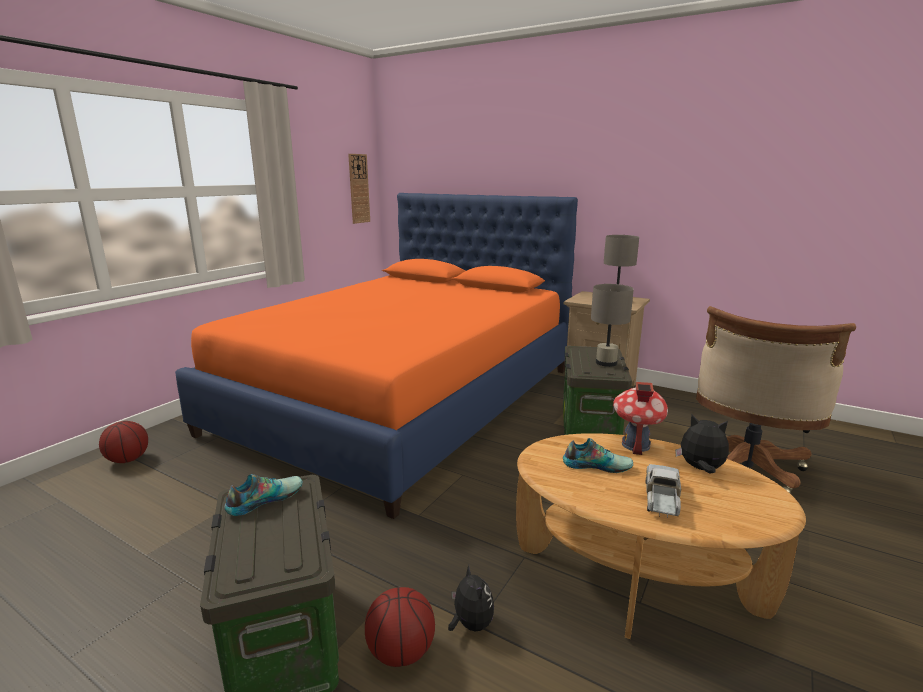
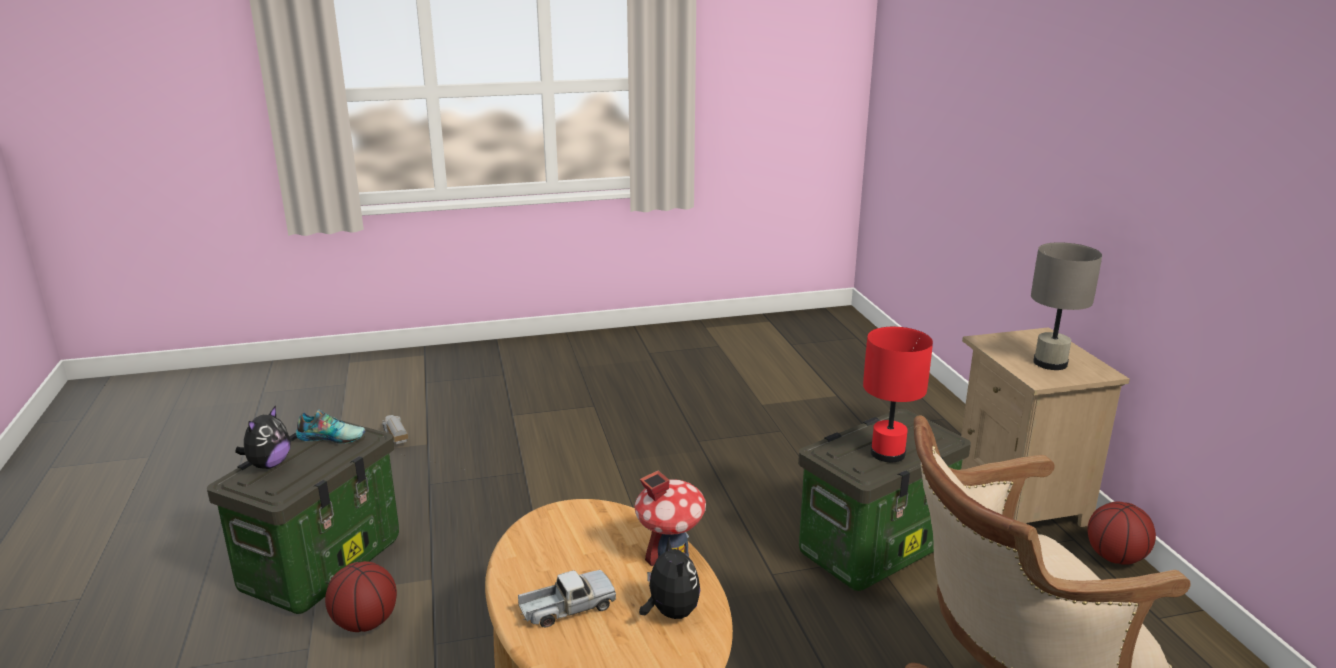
camera: 45 degrees right, 5 degrees up
(127, 460) = (420, 367): basketball -> basketball (1114, 557)
(189, 514) = (395, 437): none -> toy truck
(359, 189) = (824, 80): wall clock -> none
(404, 399) = (723, 406): orange bed -> none
(470, 624) = (432, 640): plush toy -> plush toy (268, 464)
(596, 465) = (587, 548): shoe -> none
(606, 362) = (888, 453): grey table lamp -> red table lamp

